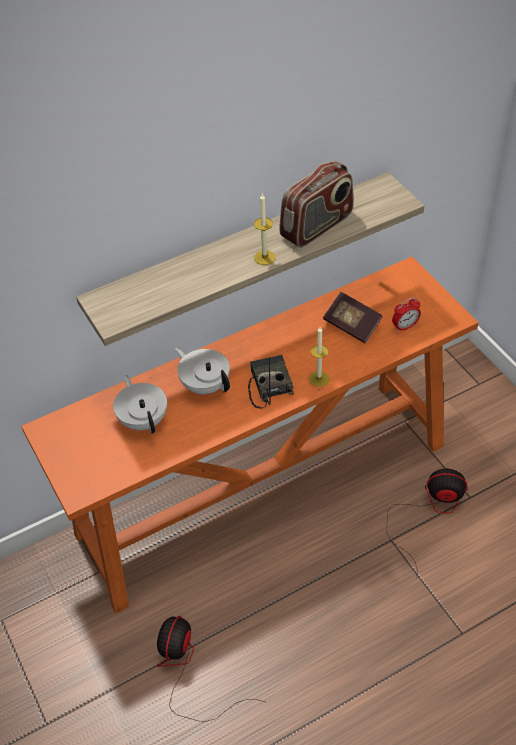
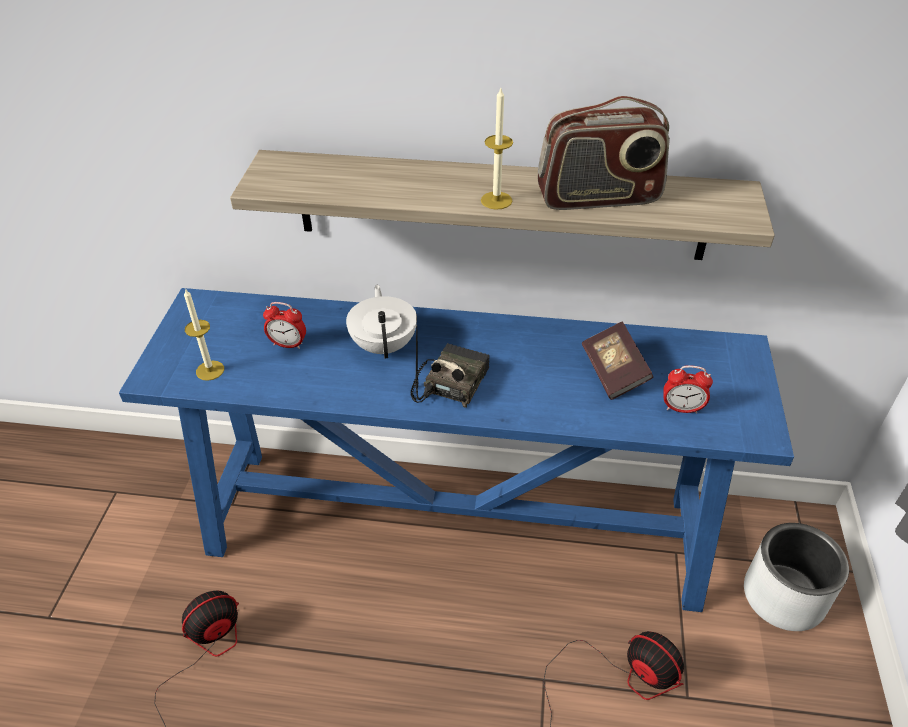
camera: 35 degrees right, 5 degrees down
(143, 420) = (288, 344): white teapot -> alarm clock
(266, 488) = (457, 527): orange console table -> blue console table
(319, 379) = (514, 408): candle -> candle (210, 370)
(478, 410) = (783, 596): none -> grey planter

